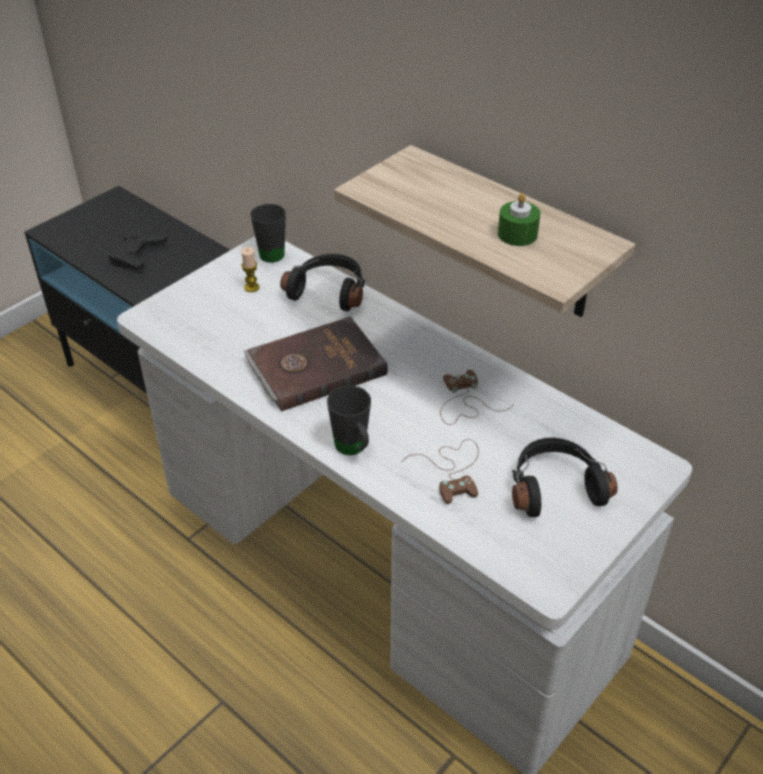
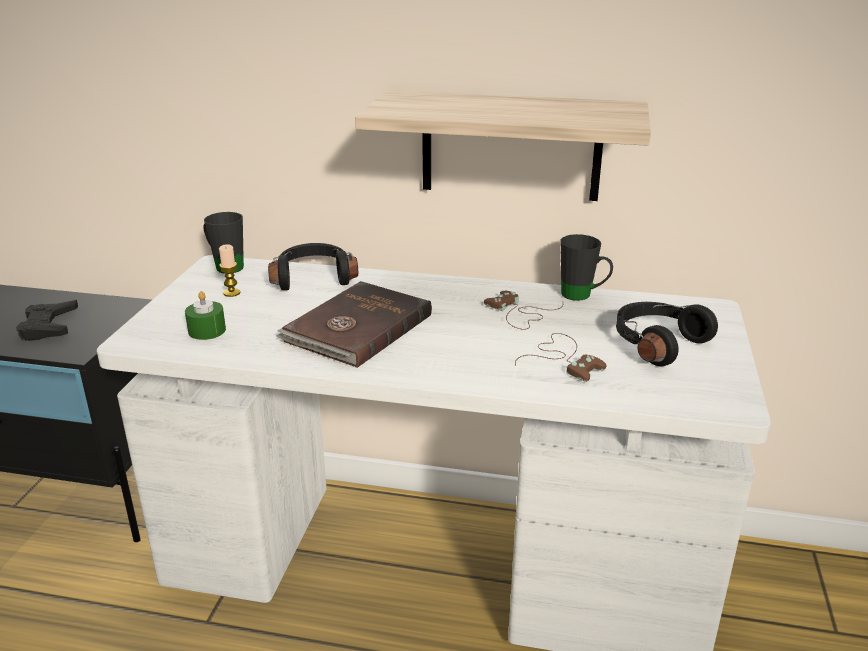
camera: 30 degrees left, 15 degrees down
(354, 450) = (459, 373): black mug -> black mug (583, 296)
(517, 234) = (554, 111): green candle -> green candle (207, 330)

